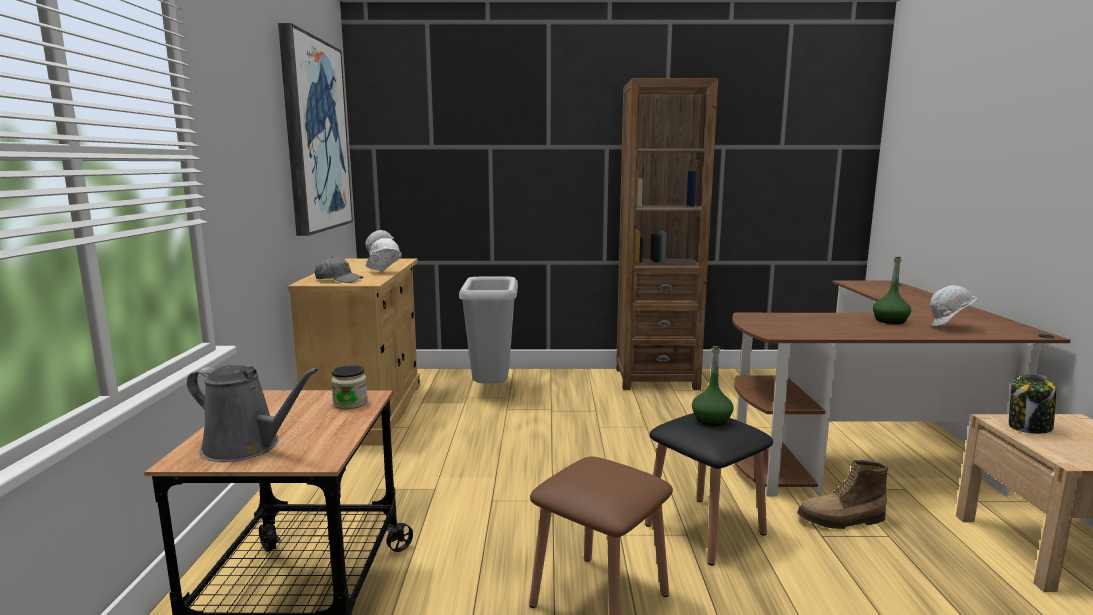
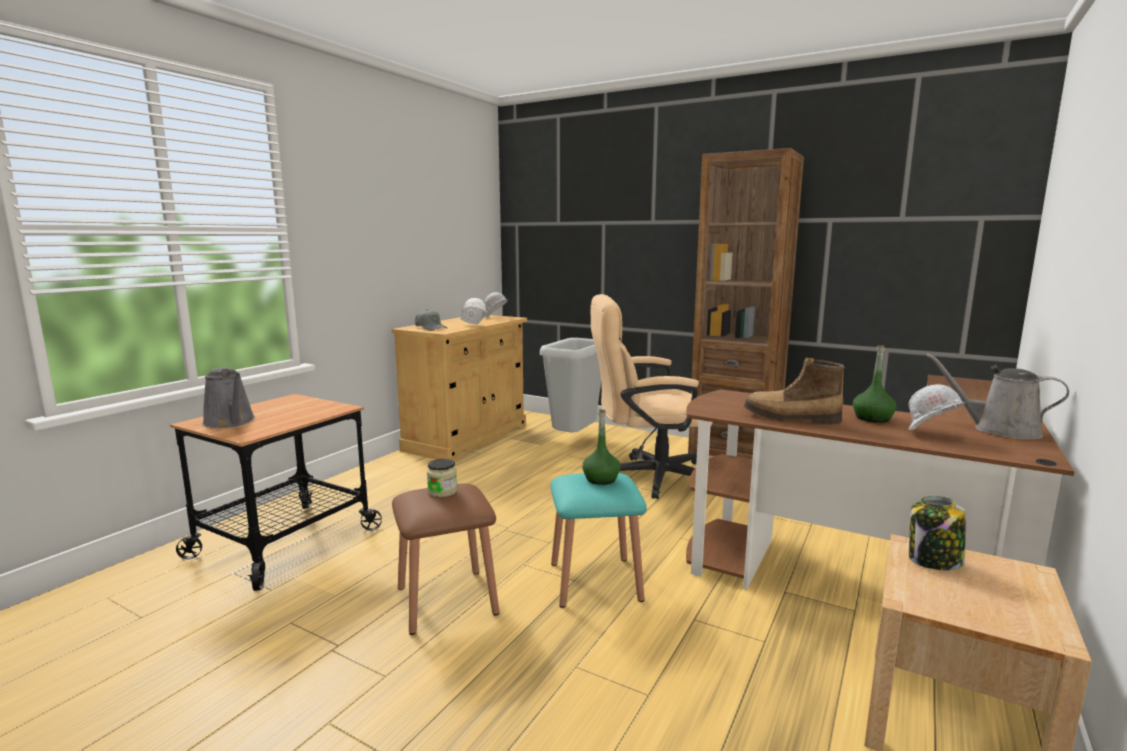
camera: 30 degrees right, 0 degrees up
(314, 136) = (445, 216): picture -> none
(350, 403) = (324, 410): jar -> jar (442, 491)
(612, 415) = (647, 477): none -> beige office chair
(704, 529) = (595, 581): black stool -> turquoise stool
(842, 520) = (735, 614): boot -> boot (790, 419)
(972, 317) = (999, 430): none -> grey watering can

